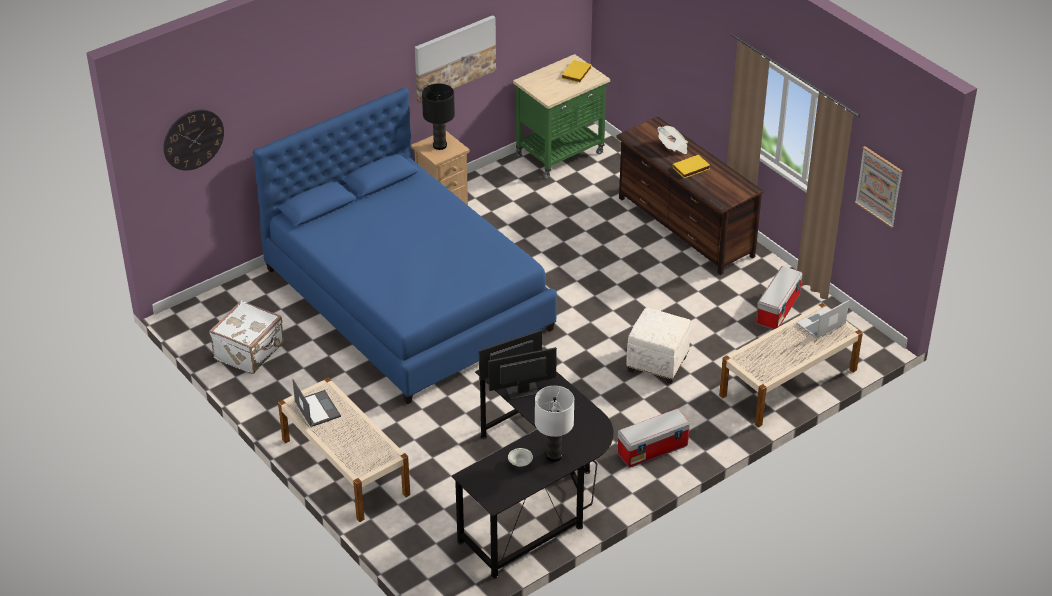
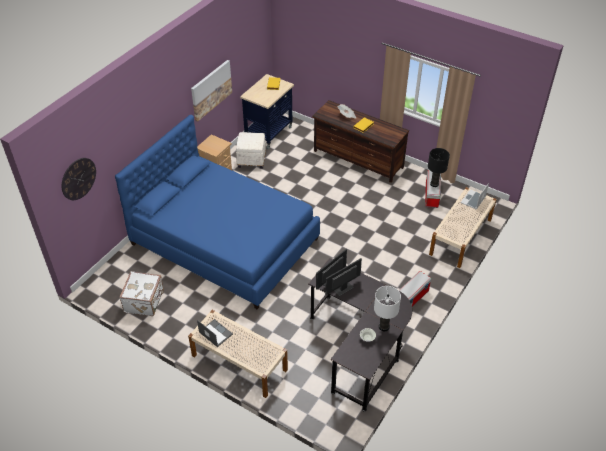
camera: 20 degrees left, 5 degrees up
(439, 145) = (212, 144): black table lamp -> black table lamp (434, 184)
(559, 154) = (268, 133): green cart -> blue cart
(658, 364) = (386, 244): white ottoman -> white ottoman (252, 160)
(879, 186) = (491, 114): picture -> none

